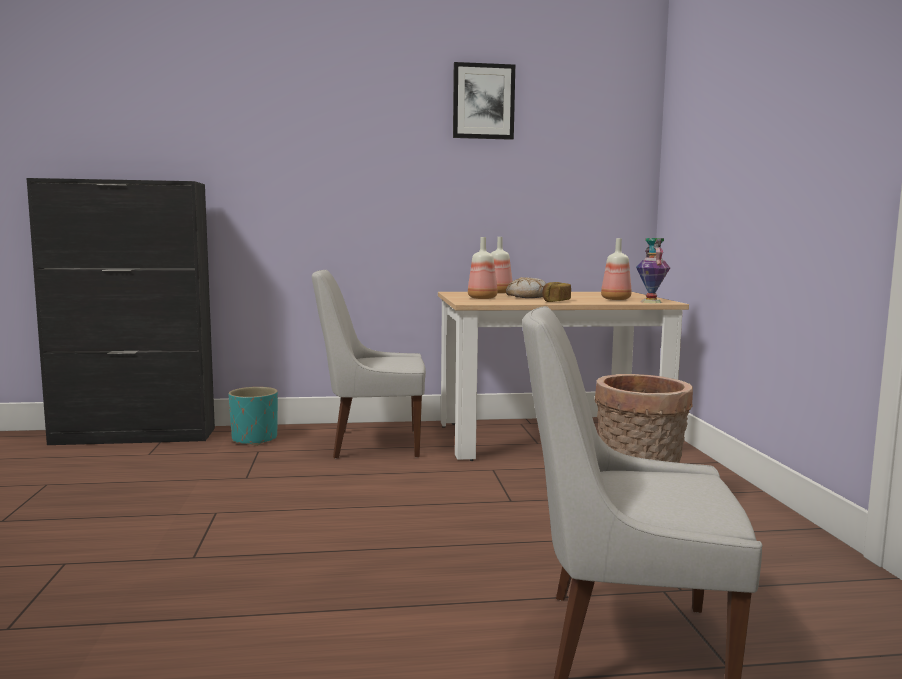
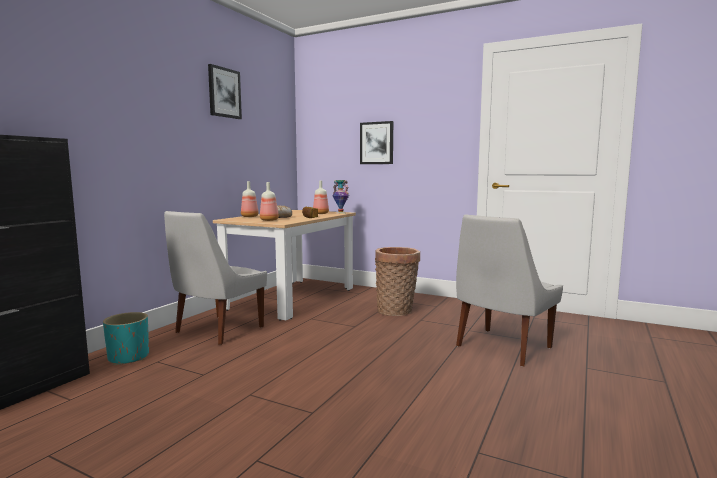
camera: 55 degrees left, 0 degrees up
(743, 161) = (376, 143): none -> picture

